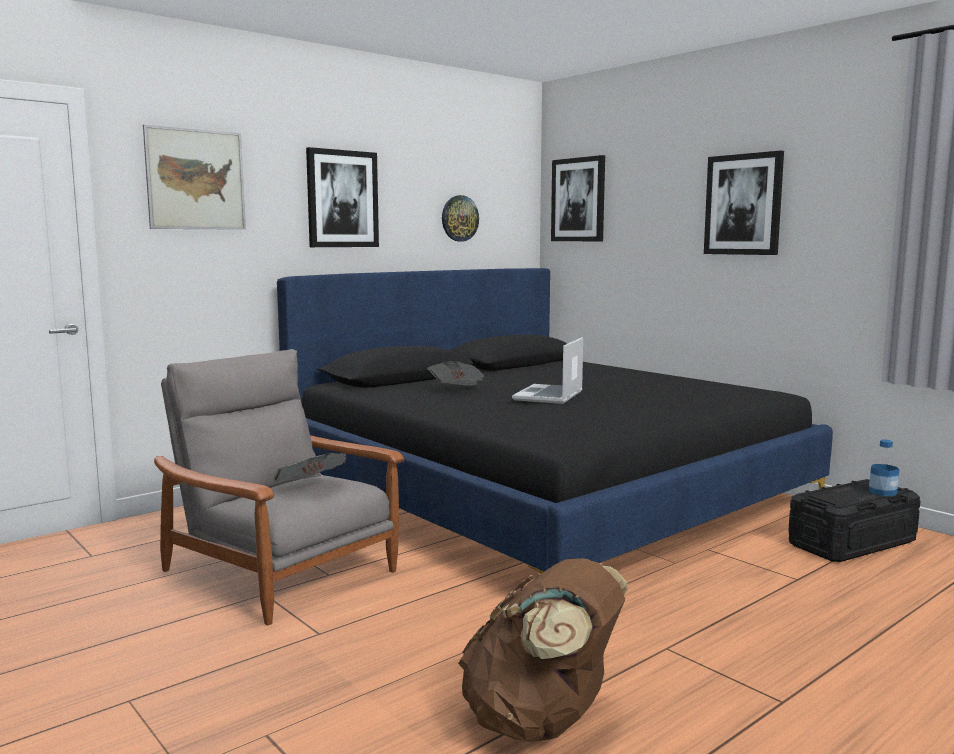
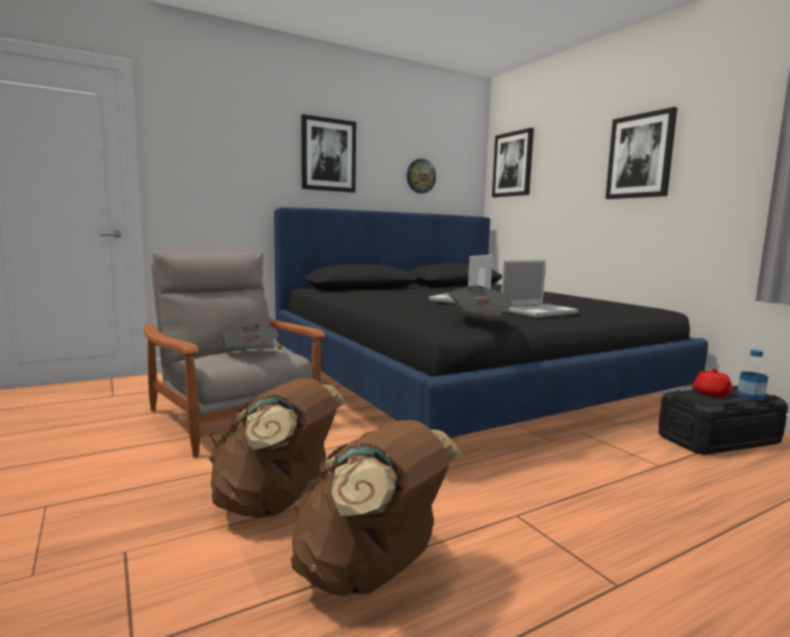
camera: 10 degrees right, 0 degrees up
(196, 179) = (215, 132): picture -> none
(402, 667) = (276, 504): none -> brown backpack
(457, 390) = (396, 295): newspaper -> newspaper (481, 319)
(648, 409) = (538, 312): none -> laptop
(843, 492) = (712, 394): none -> red teapot

